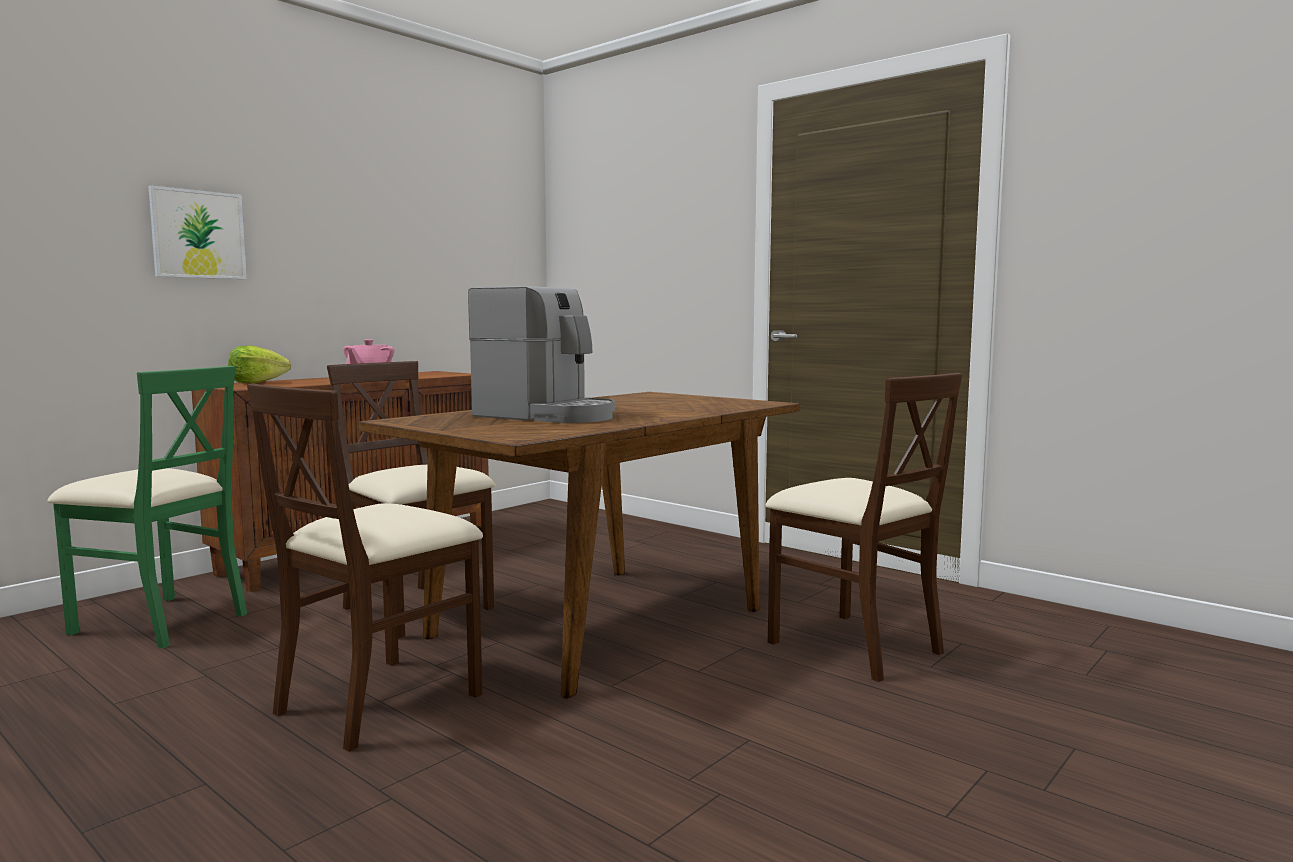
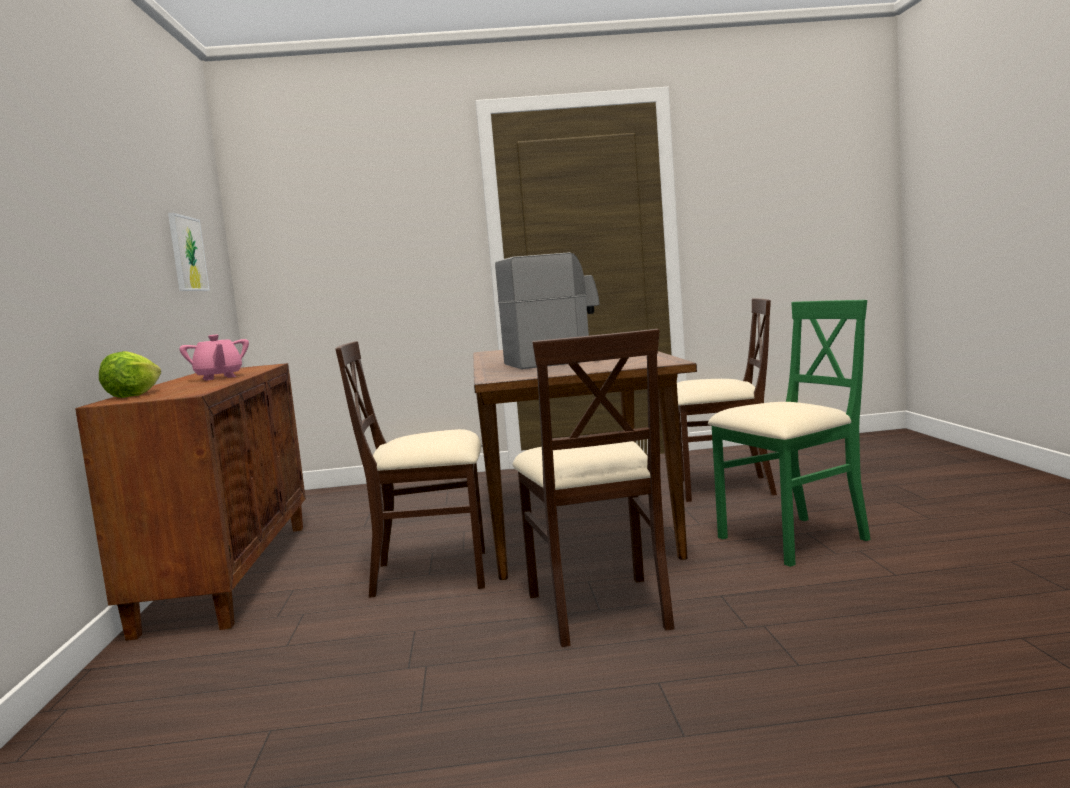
camera: 45 degrees left, 0 degrees up
(160, 622) = (225, 676): green chair -> green chair (793, 540)
(198, 234) = (48, 216): picture -> picture (187, 254)

